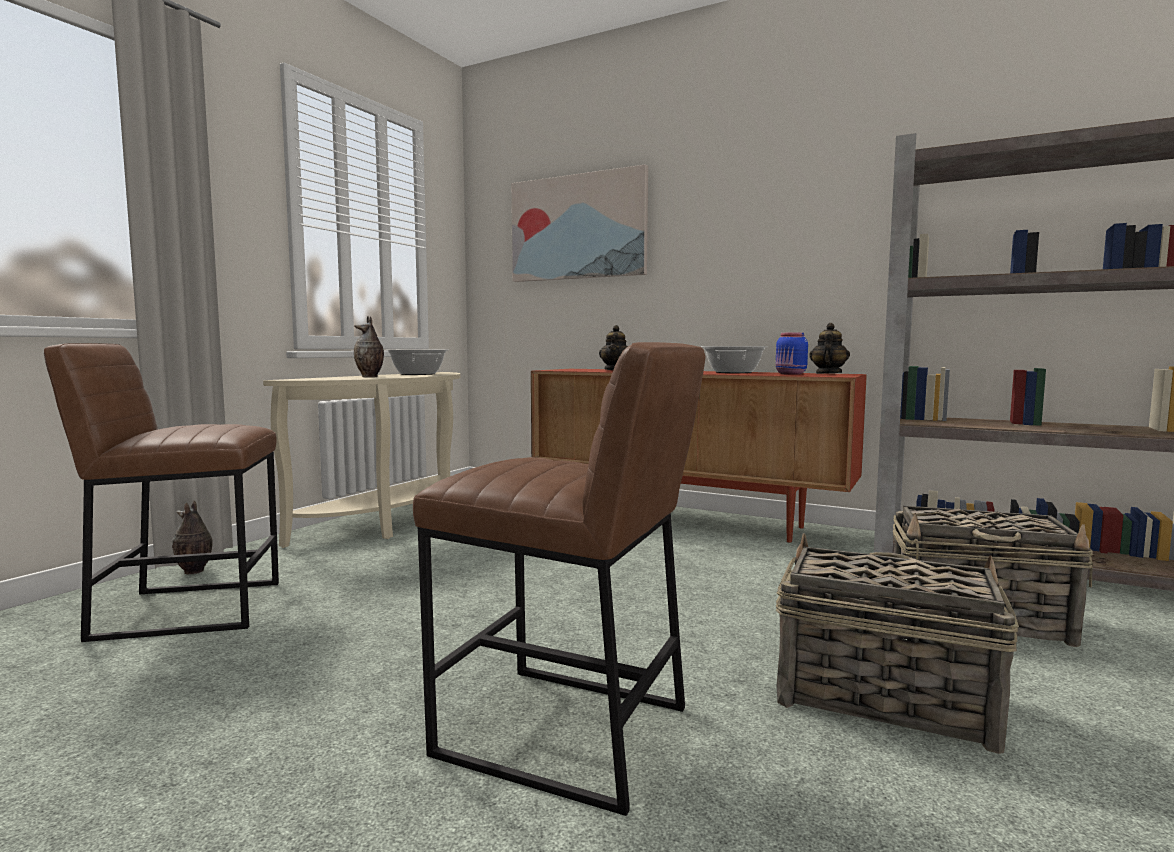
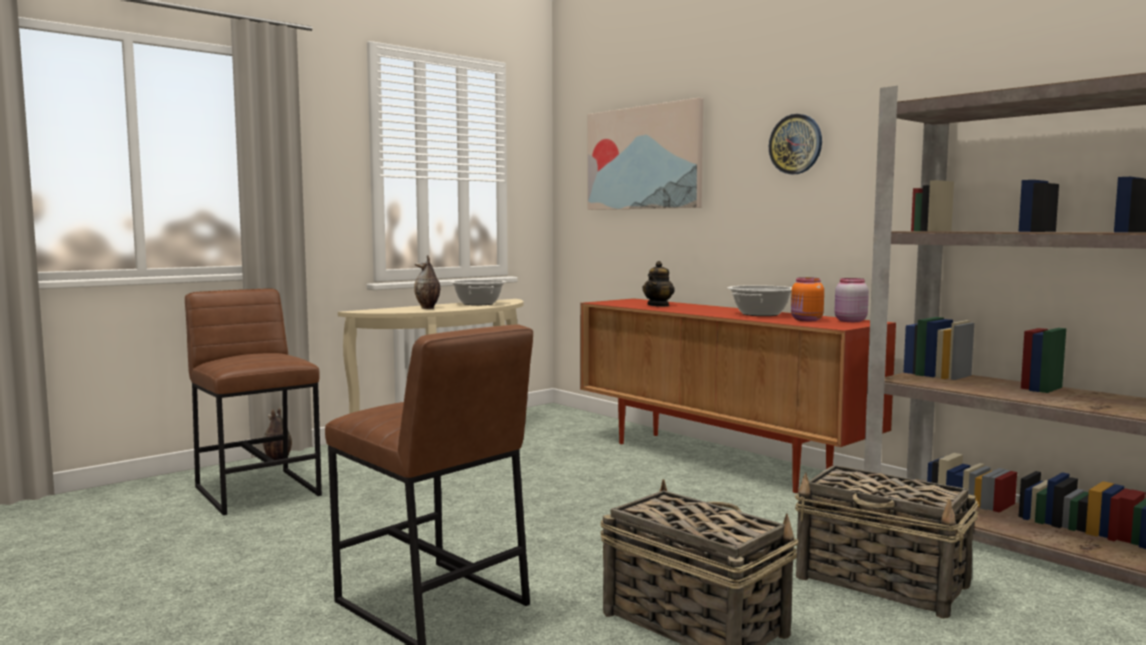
camera: 20 degrees right, 0 degrees up
(187, 609) = (257, 490): brown chair -> brown chair turned 45 degrees clockwise
(753, 209) = (796, 144): none -> wall clock
(791, 374) = (806, 320): blue jar -> orange jar
(828, 374) = (849, 321): teapot -> pink jar

